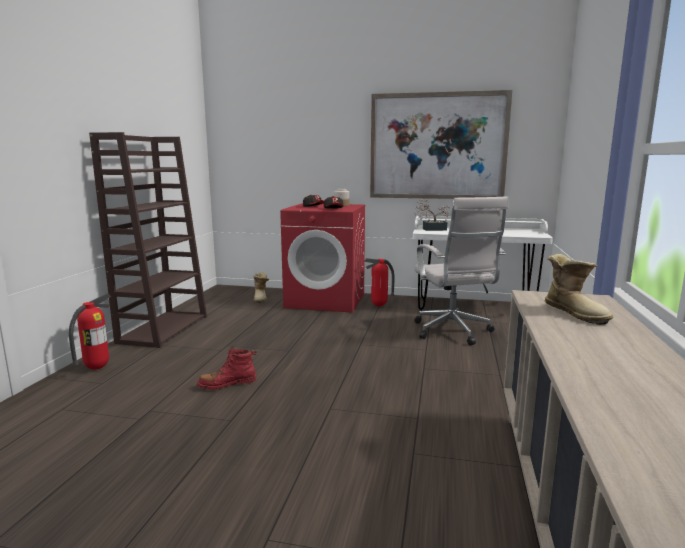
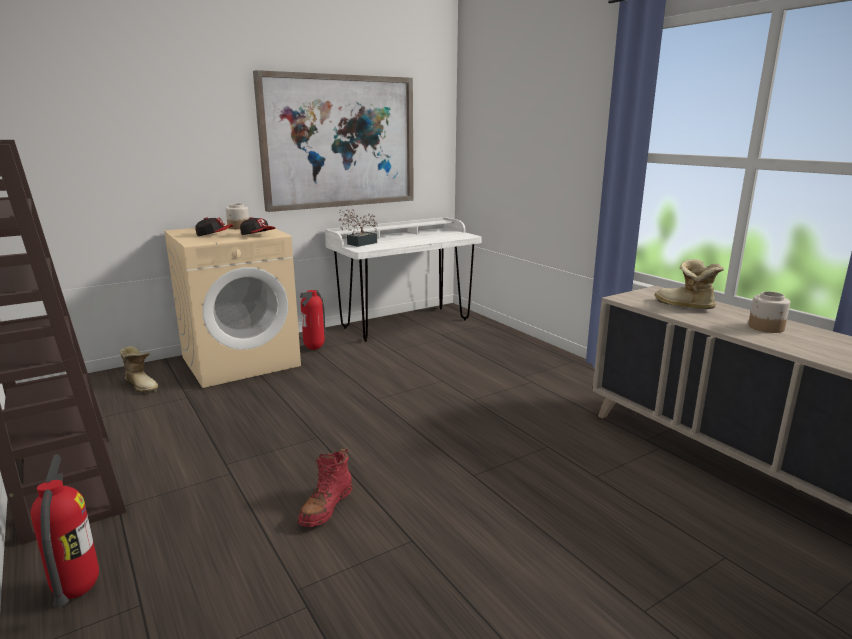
camera: 45 degrees left, 5 degrees up
(326, 300) = (241, 361): red washing machine -> beige washing machine
(453, 332) = (433, 355): white office chair -> none
(575, 313) = (684, 306): boot -> boot turned 150 degrees counterclockwise
(611, 349) = (766, 327): none -> jar

